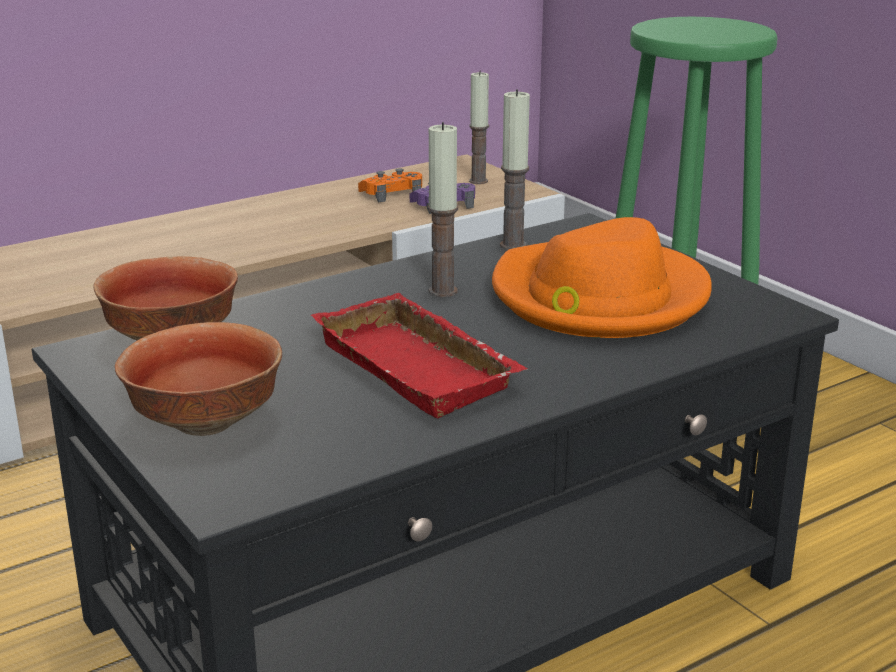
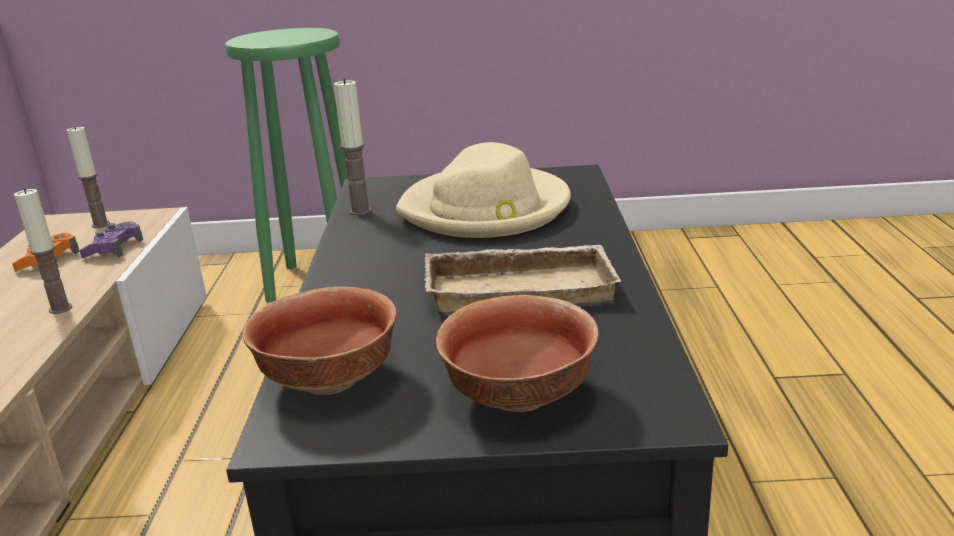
camera: 55 degrees left, 0 degrees up
(422, 367) = (521, 287): red tray -> beige tray
(443, 291) = (402, 251): candle -> candle (60, 309)
(598, 297) = (486, 209): orange hat -> beige hat

